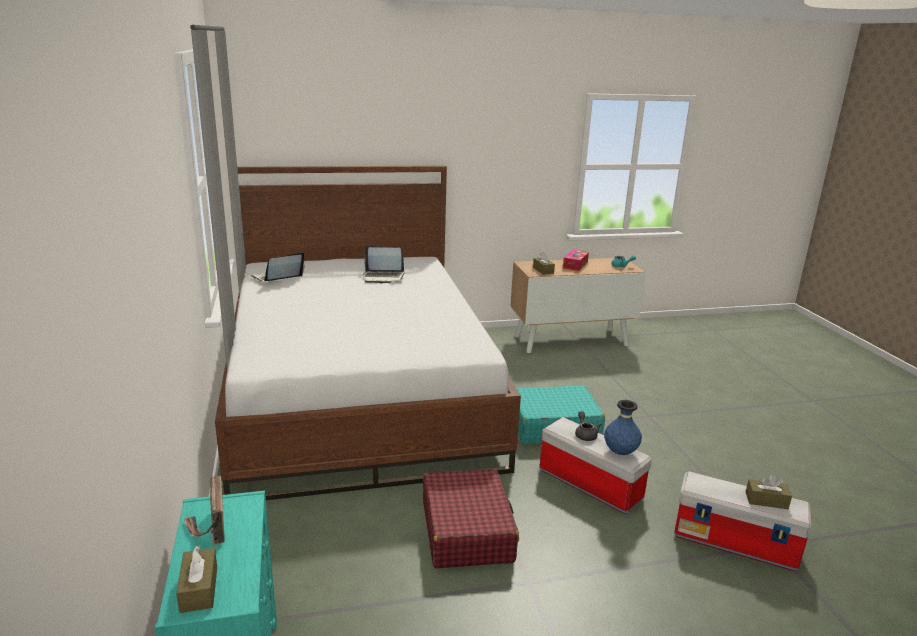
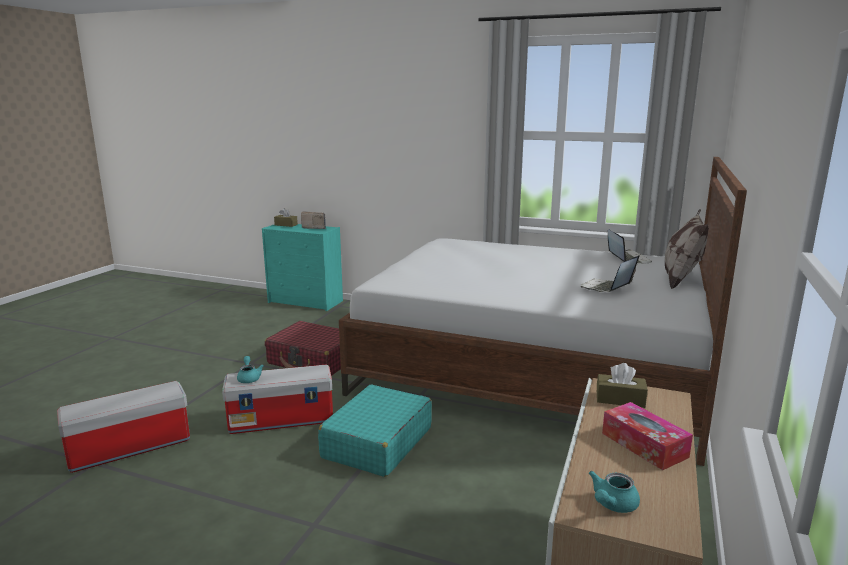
camera: 125 degrees right, 5 degrees down
(331, 262) = (680, 280): none -> pillow
(585, 434) = (292, 375): grey teapot -> none
(620, 452) = (249, 378): blue vase -> turquoise teapot
(766, 500) = (102, 404): brown tissue box -> none

